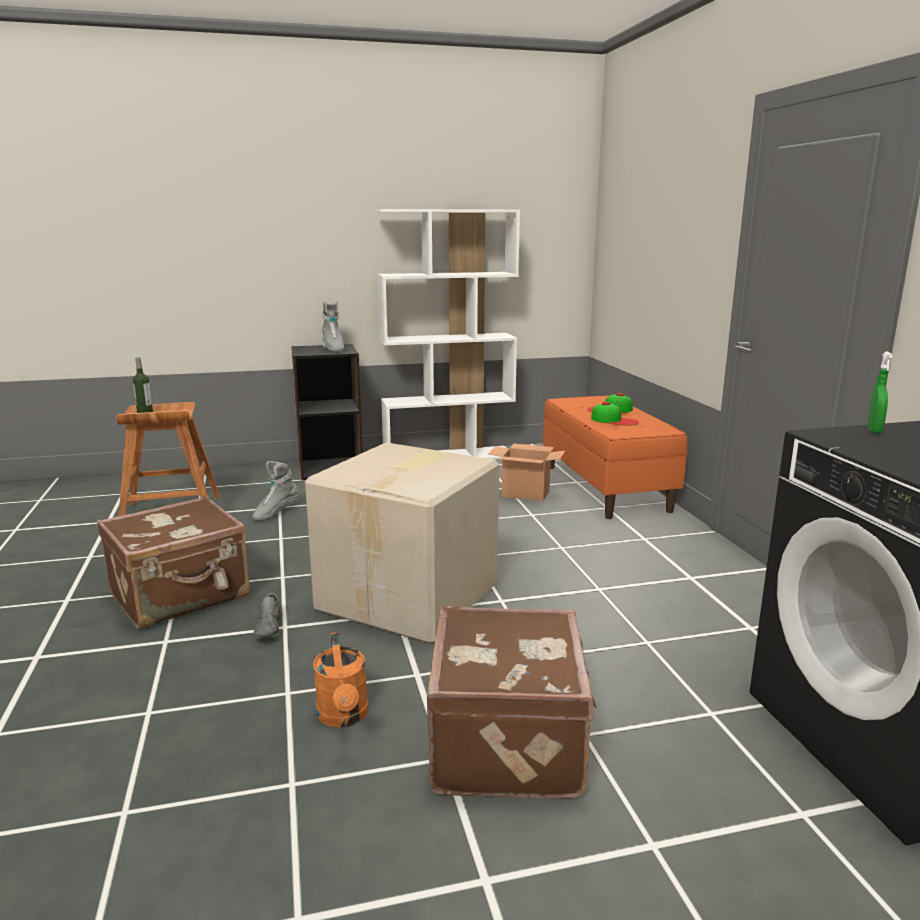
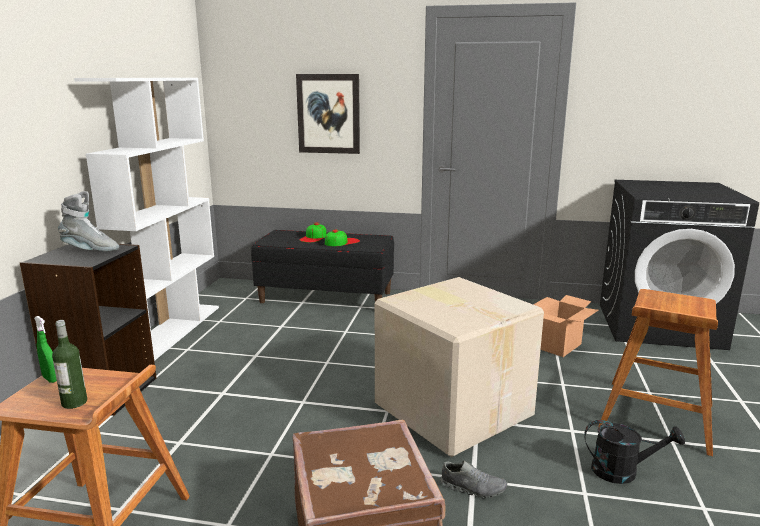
camera: 65 degrees left, 0 degrees up
(275, 513) = (195, 447): grey boot -> none
(344, 717) = (622, 471): orange watering can -> black watering can
(510, 743) = (656, 416): brown suitcase -> brown stool
(525, 494) = (302, 323): cardboard box -> cardboard box (559, 346)
(606, 488) = (326, 297): orange bench -> black bench
(664, 256) = (328, 114): none -> picture
(874, 430) = (638, 190): green spray bottle -> green spray bottle (50, 379)

